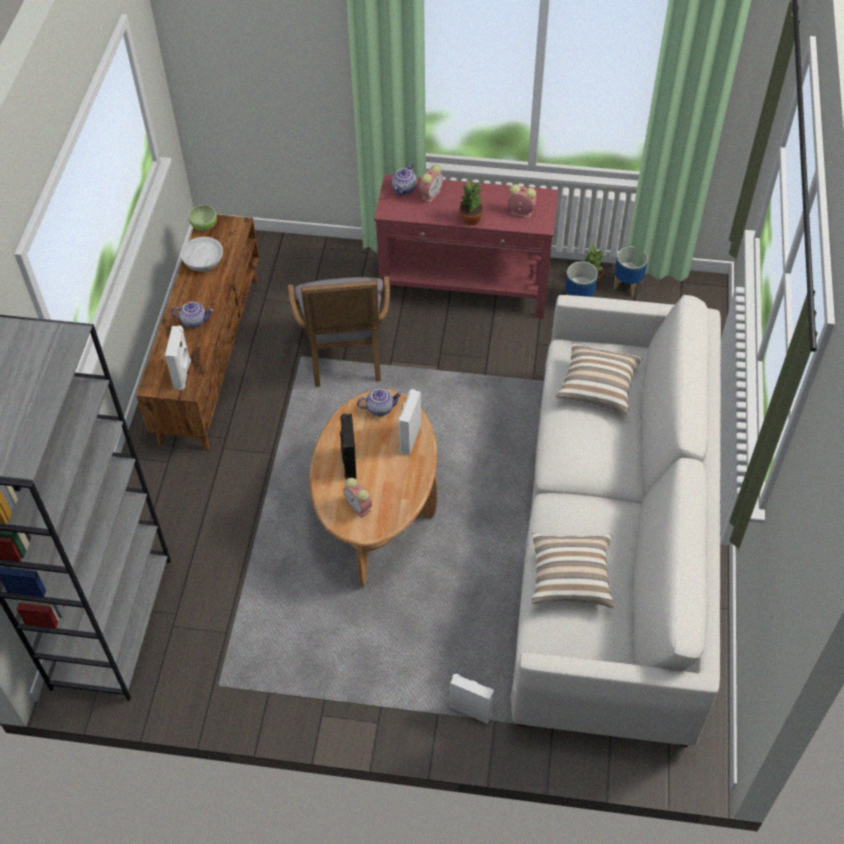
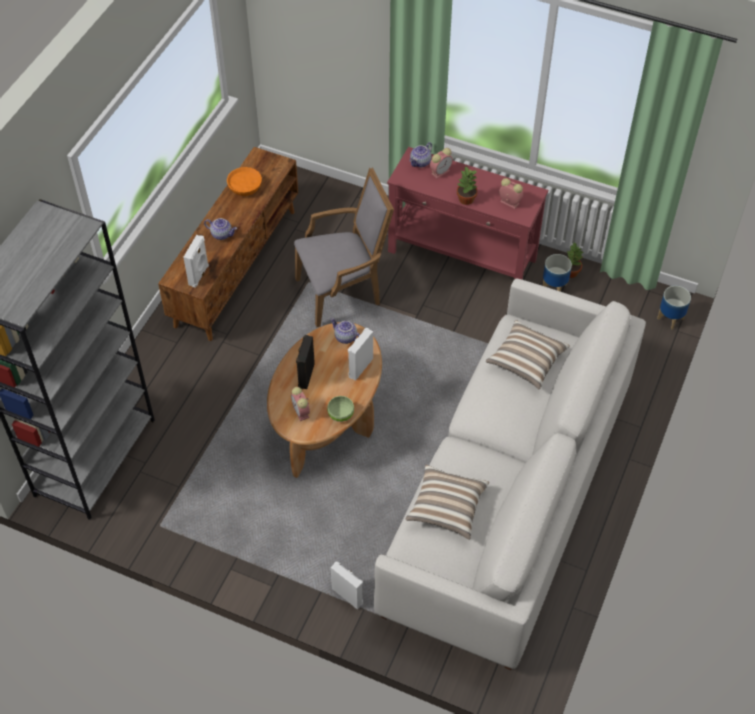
camera: 15 degrees right, 0 degrees up
(204, 226) = (254, 158): green bowl -> green bowl (340, 415)
(204, 260) = (245, 187): white bowl -> orange bowl
(345, 358) = (343, 292): grey armchair -> grey armchair turned 120 degrees counterclockwise
(380, 408) = (345, 337): teapot -> teapot turned 150 degrees counterclockwise
(628, 285) = (601, 283): planter -> planter (670, 319)

